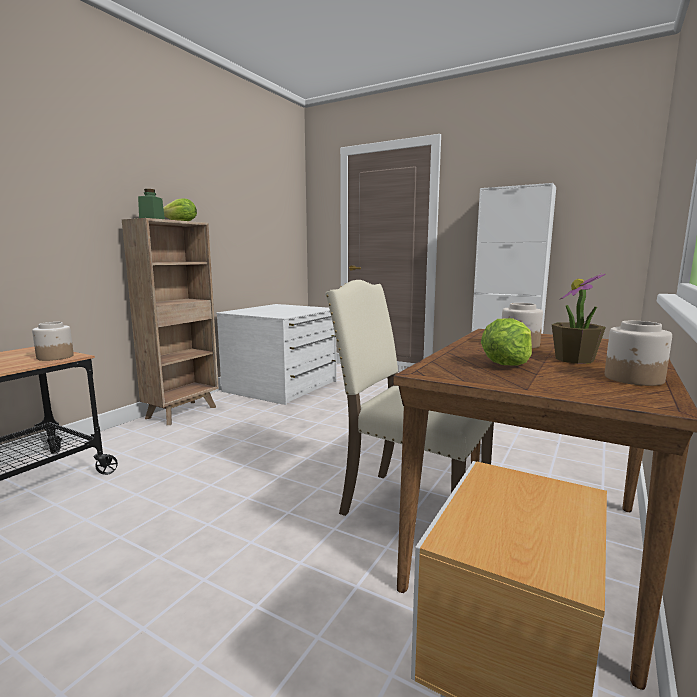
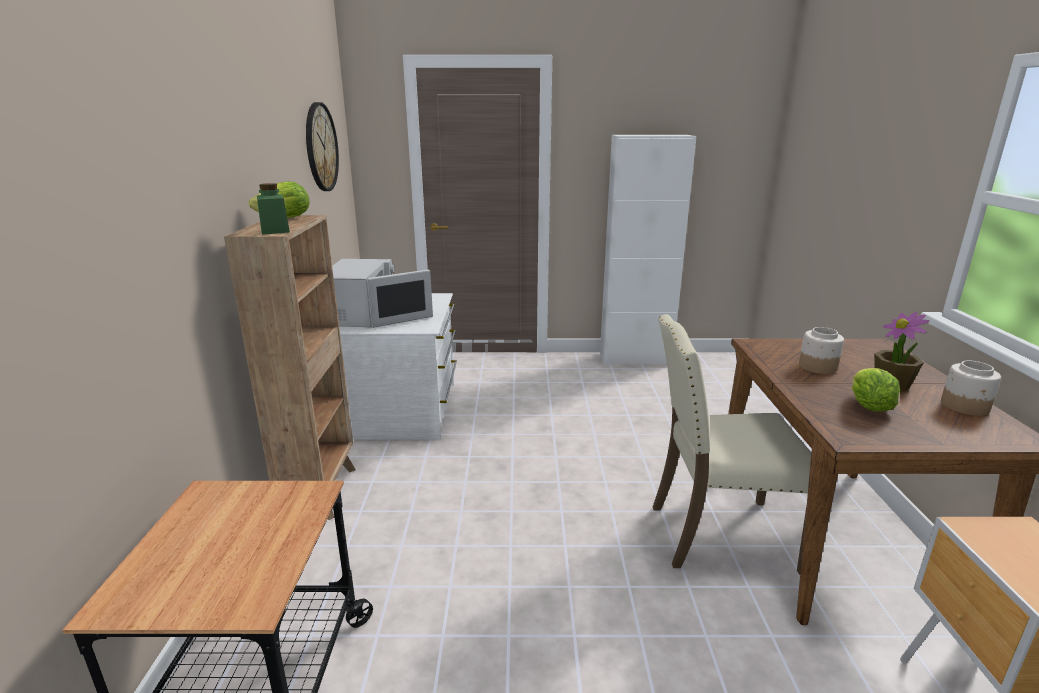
camera: 30 degrees left, 10 degrees up
(54, 357) = (294, 502): jar -> none
(260, 310) = (363, 315): none -> white microwave
(265, 203) = (321, 147): none -> wall clock

